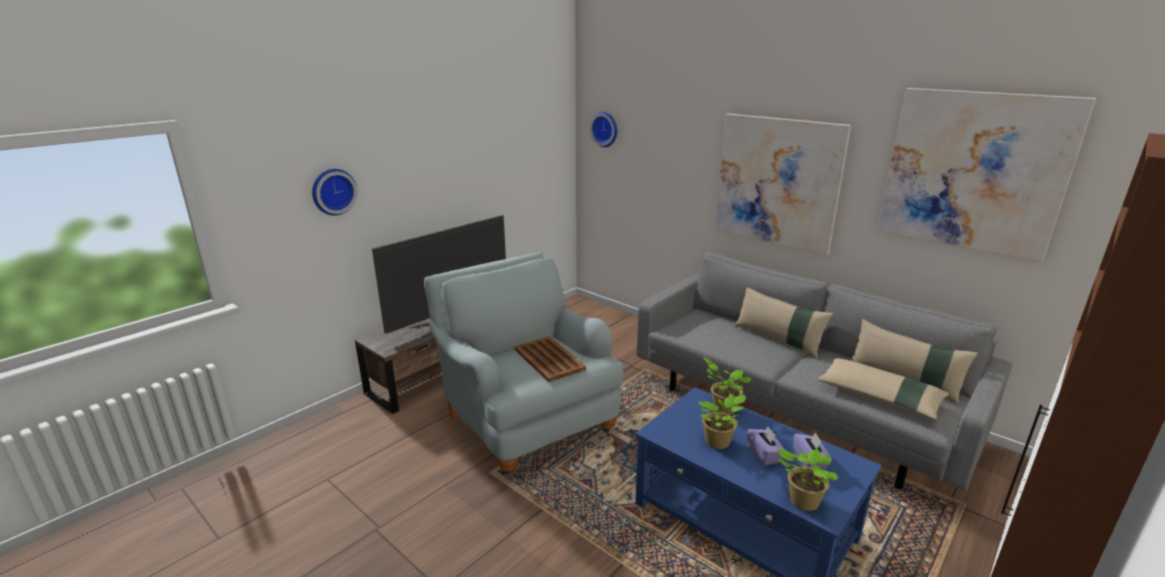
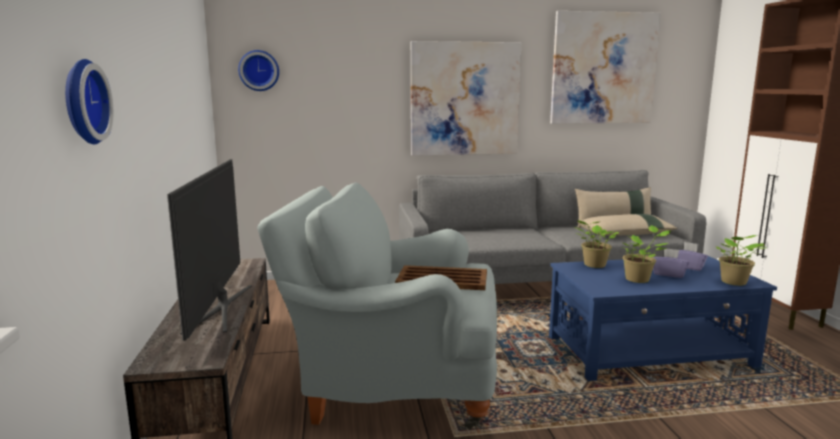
camera: 50 degrees left, 10 degrees down
(778, 339) = (515, 230): beige pillow -> none

